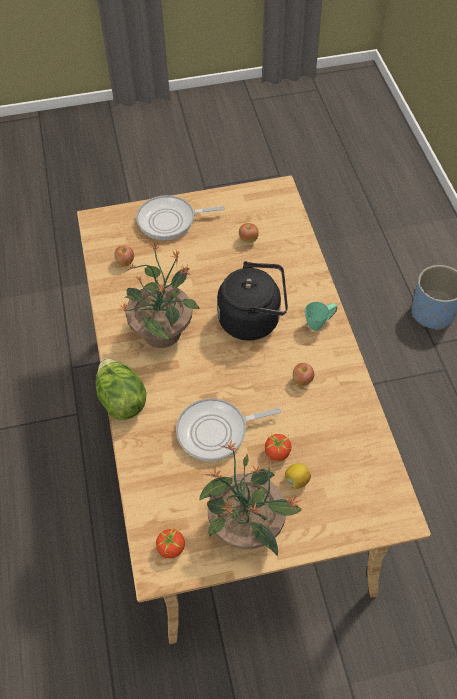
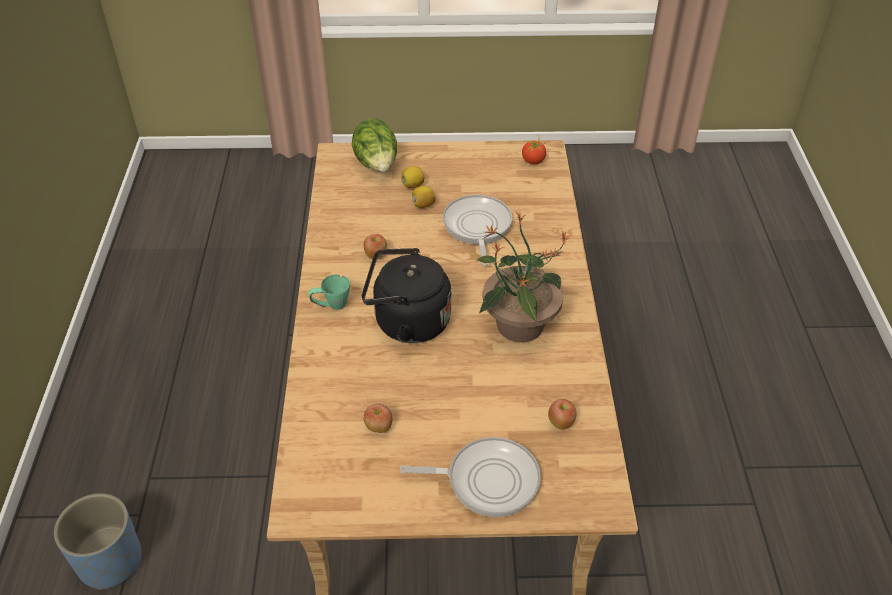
camera: 170 degrees left, 10 degrees down
(121, 400) = (571, 266): lettuce -> lettuce (377, 165)
(216, 432) = (477, 227): frying pan -> frying pan turned 90 degrees counterclockwise
(247, 528) = (466, 163): potted plant -> none
(277, 453) = (423, 205): tomato -> lemon

